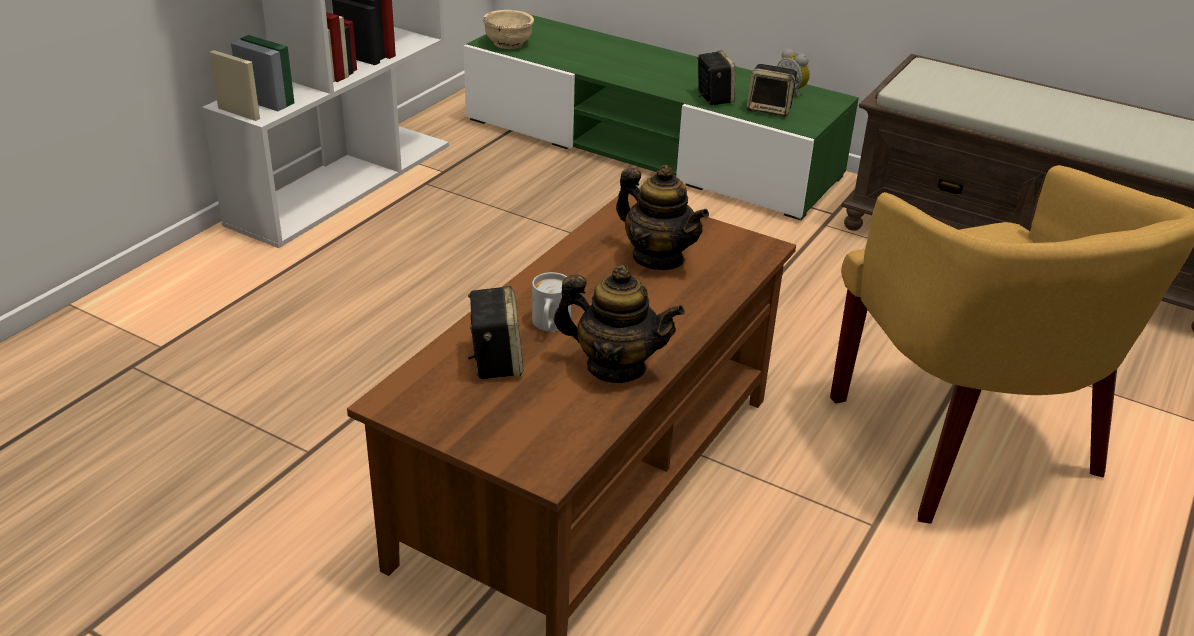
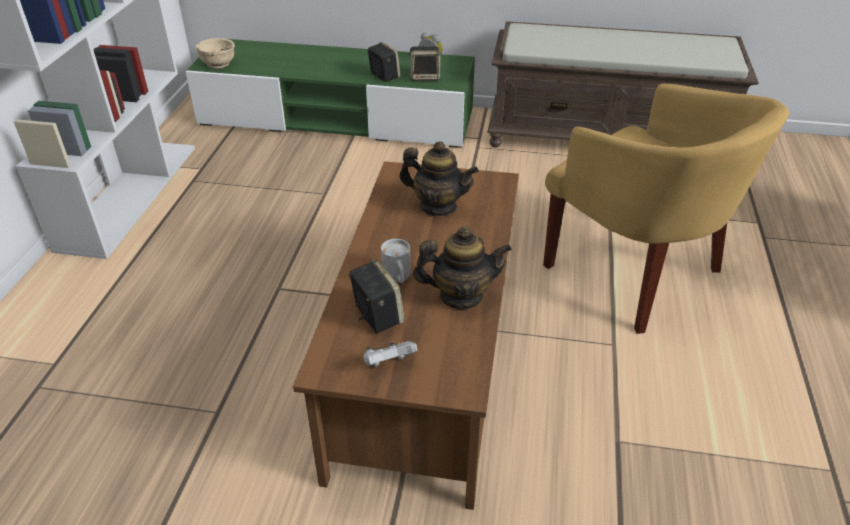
camera: 20 degrees left, 5 degrees up
(473, 416) = (388, 363): none -> white game controller

